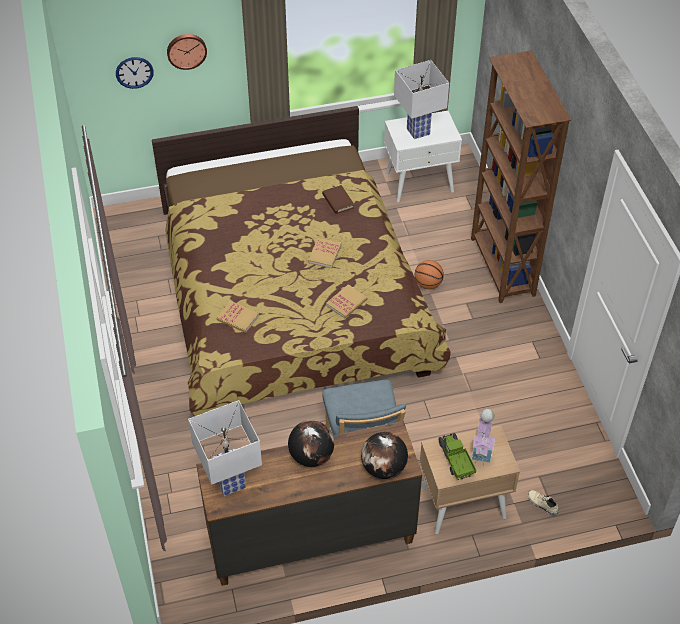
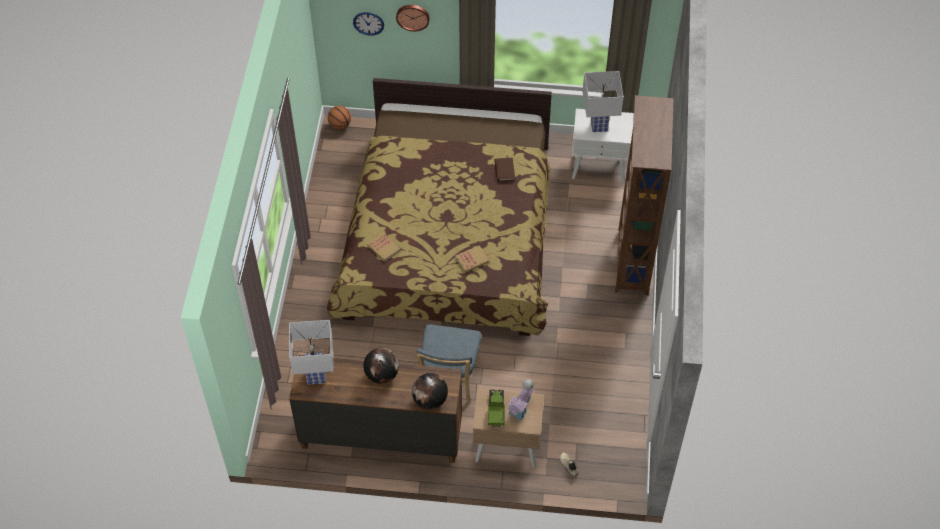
camera: 20 degrees right, 5 degrees up
(324, 254) = (473, 214): book -> none
(428, 284) = (564, 258): basketball -> basketball (340, 125)

